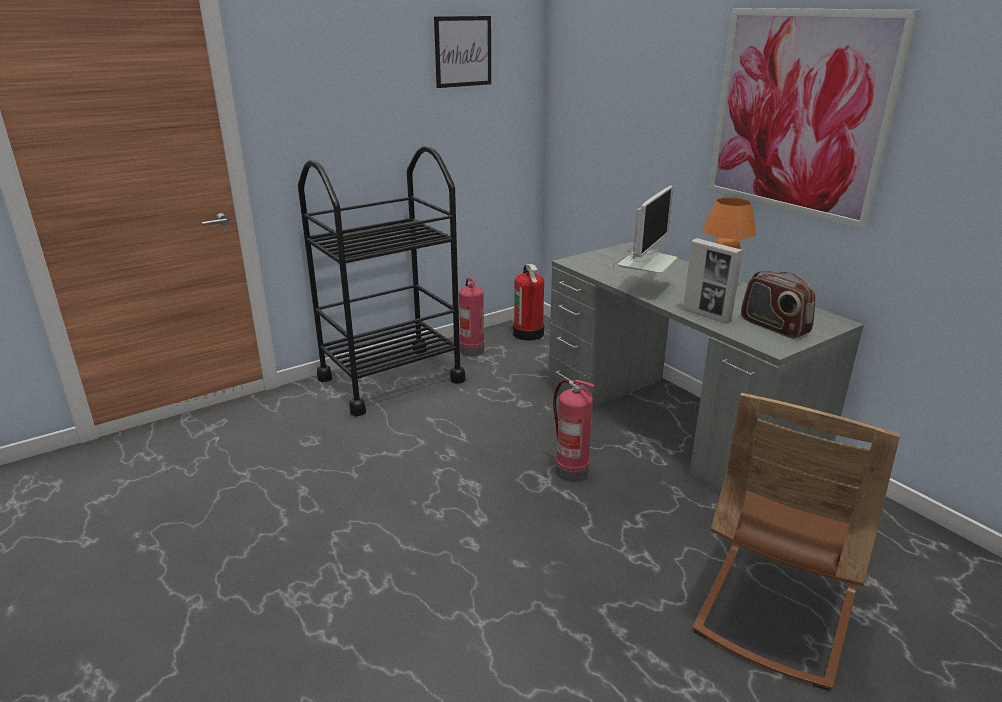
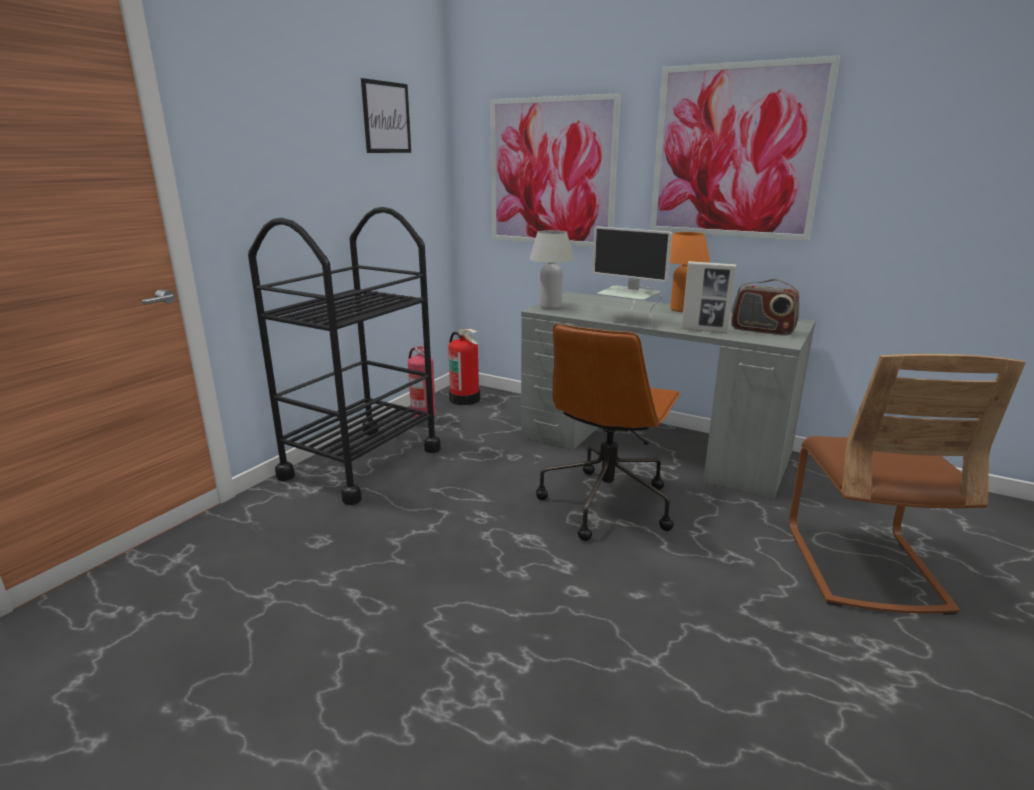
camera: 25 degrees left, 5 degrees down
(570, 471) = (606, 503): fire extinguisher -> brown office chair
(587, 259) = (550, 307): none -> white table lamp
(626, 112) = (551, 173): none -> picture
(643, 288) = (628, 320): monitor -> monitor turned 120 degrees clockwise

